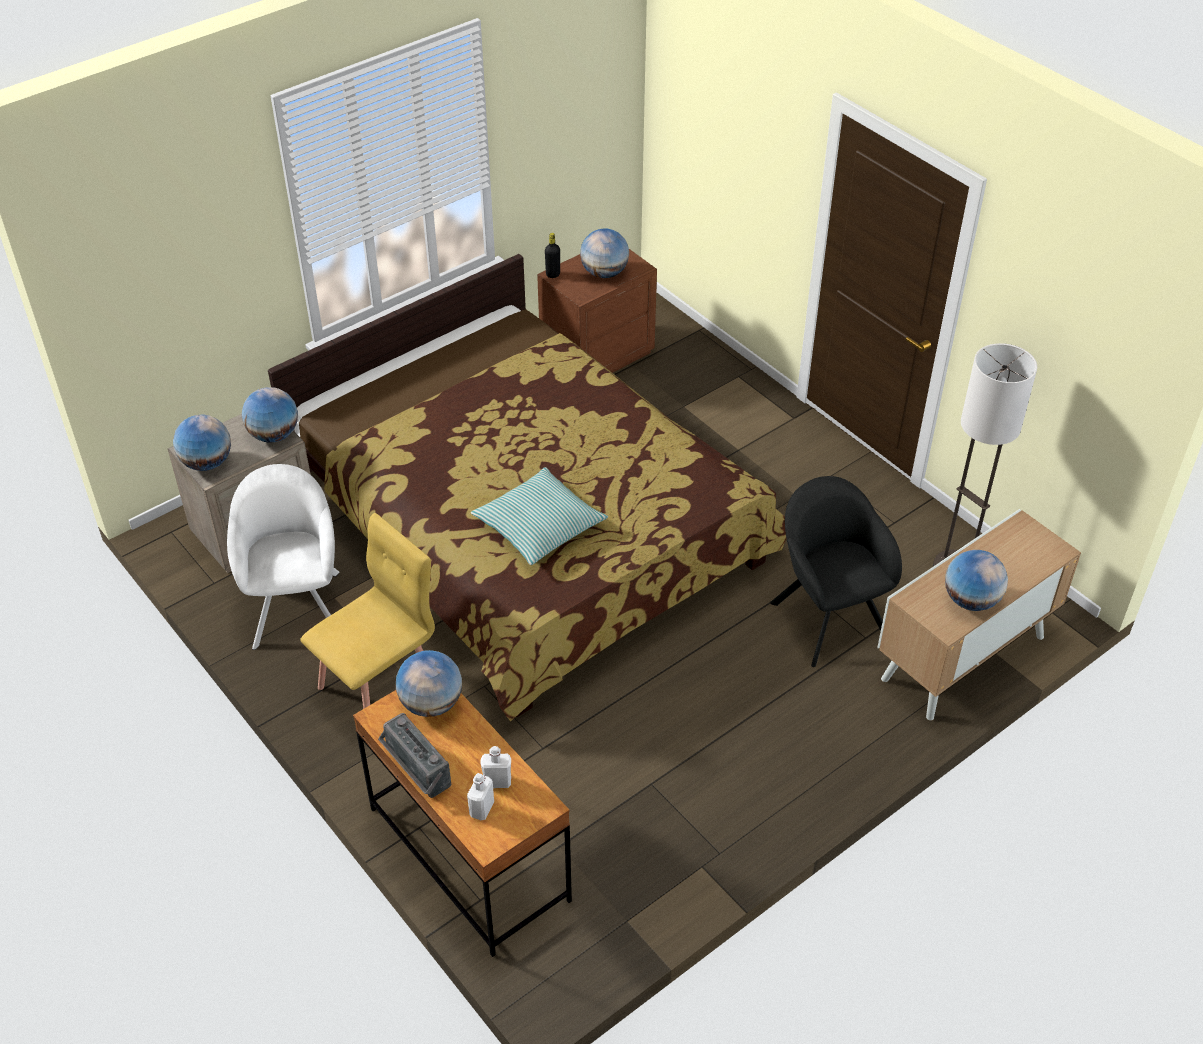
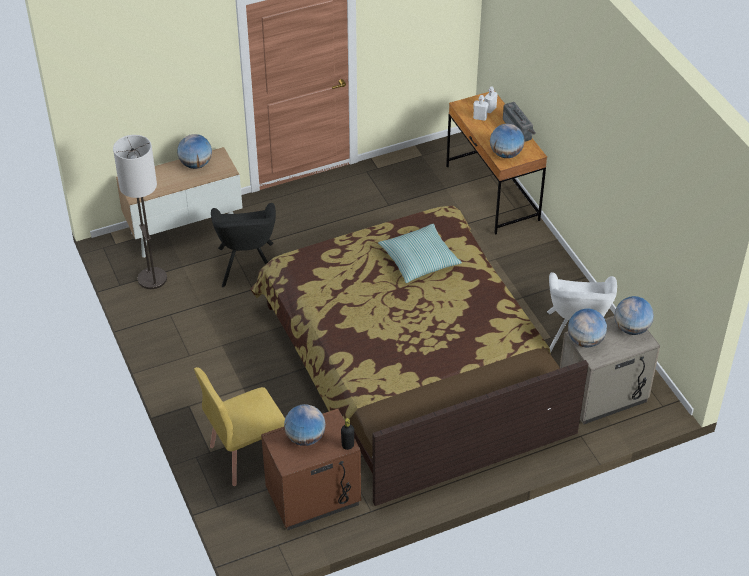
camera: 165 degrees left, 0 degrees up
(379, 687) = (528, 279): yellow chair -> yellow chair (247, 454)

